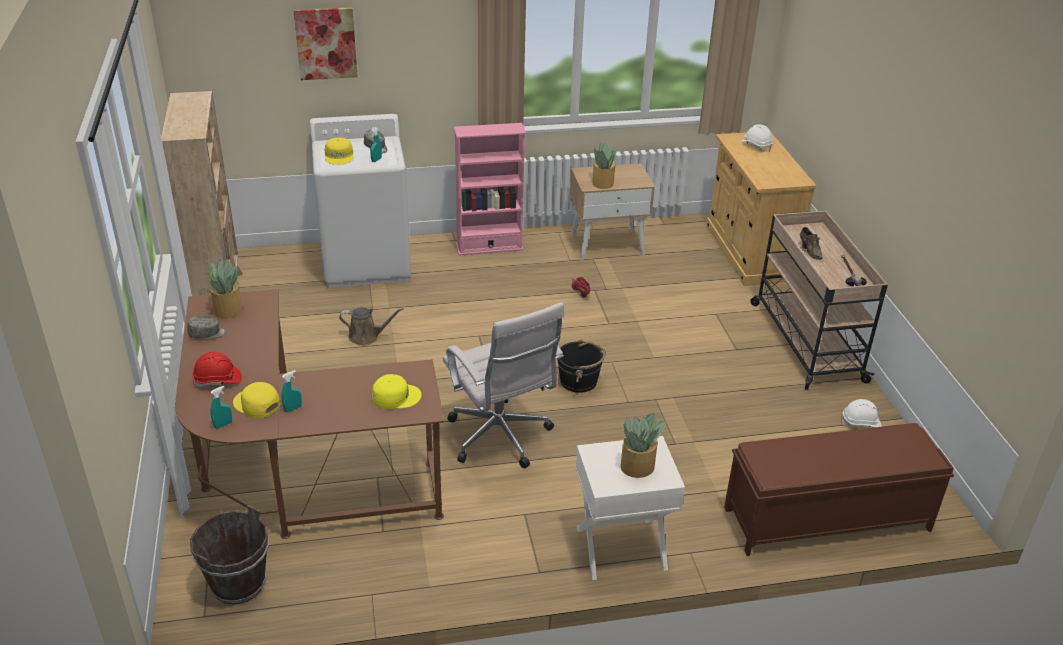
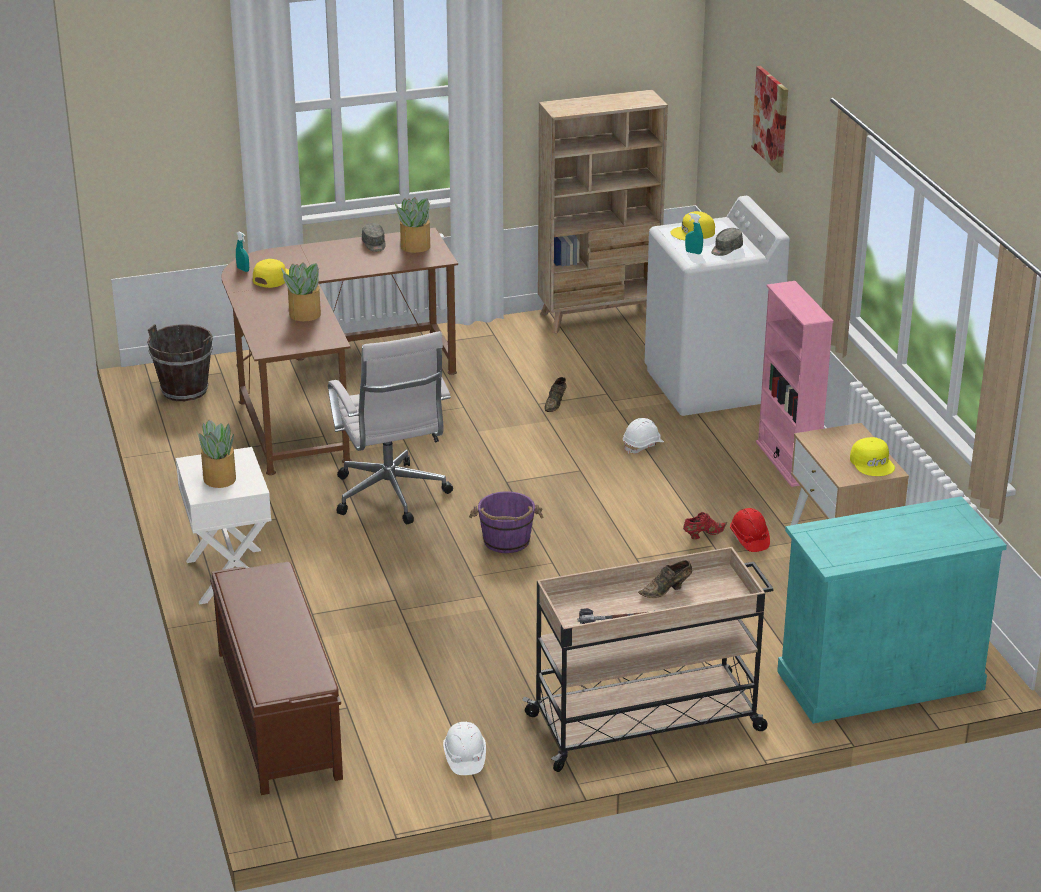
camera: 85 degrees right, 5 degrees down
(218, 380) = (305, 258): red hard hat -> red hard hat (749, 539)
(293, 409) = (266, 293): turquoise spray bottle -> none
(367, 337) = (556, 403): brown watering can -> brown shoe
(395, 396) = (288, 334): yellow cap -> yellow cap (872, 463)
(501, 439) = (391, 497): white office chair -> white office chair turned 75 degrees counterclockwise
(579, 381) = (506, 541): black bucket -> purple bucket
(602, 183) = (825, 447): potted plant -> potted plant (304, 314)
(748, 253) = (880, 680): beige cabinet -> turquoise cabinet
(756, 145) = (938, 529): white hard hat -> white hard hat (643, 445)

